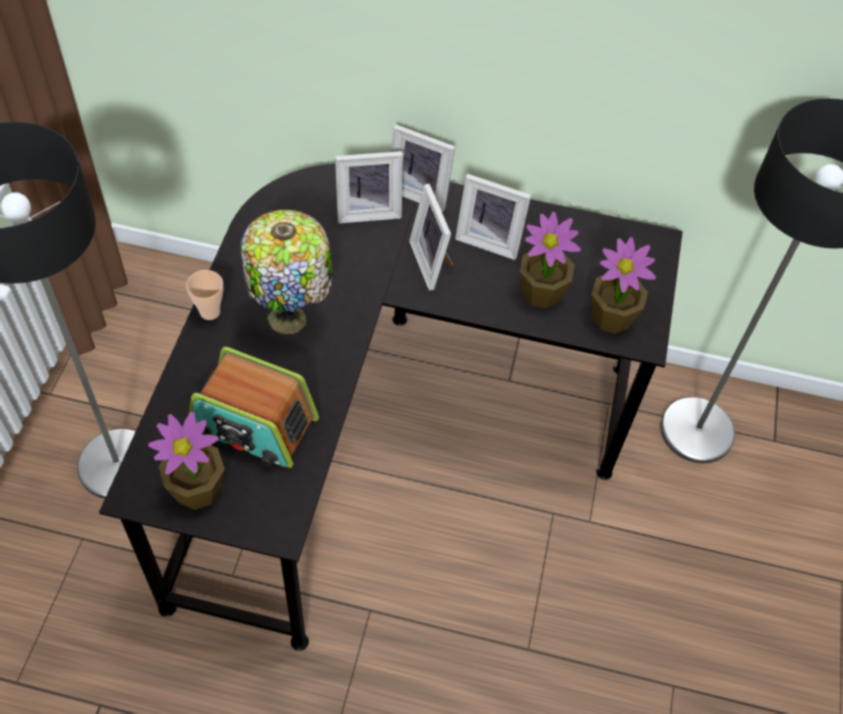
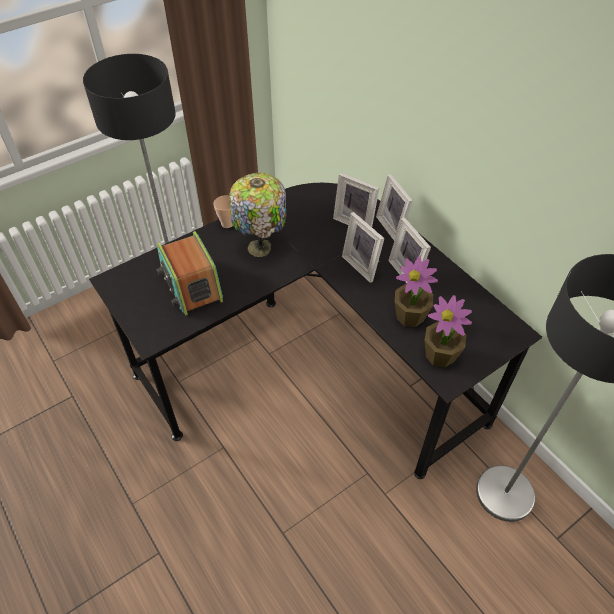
camera: 45 degrees right, 5 degrees down
(197, 488) = (137, 297): potted plant -> none
(433, 262) = (363, 265): picture frame -> picture frame turned 60 degrees counterclockwise

